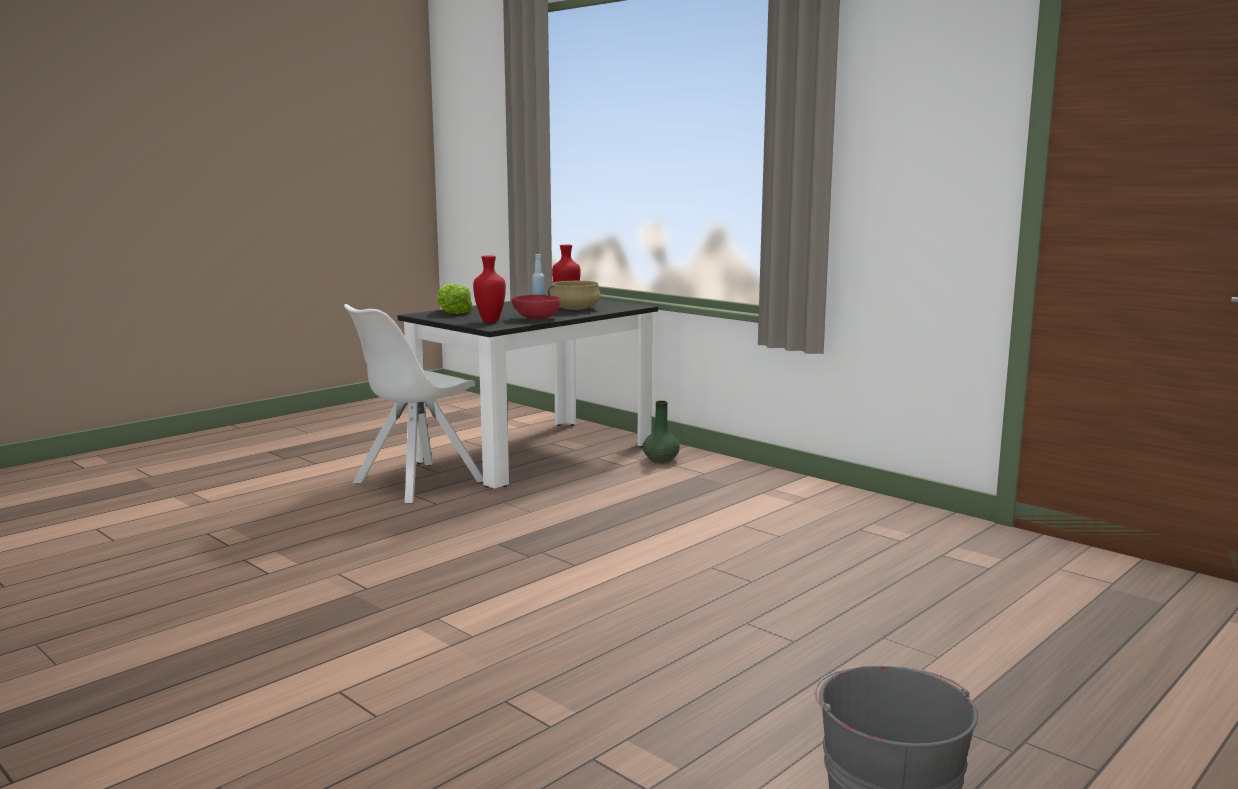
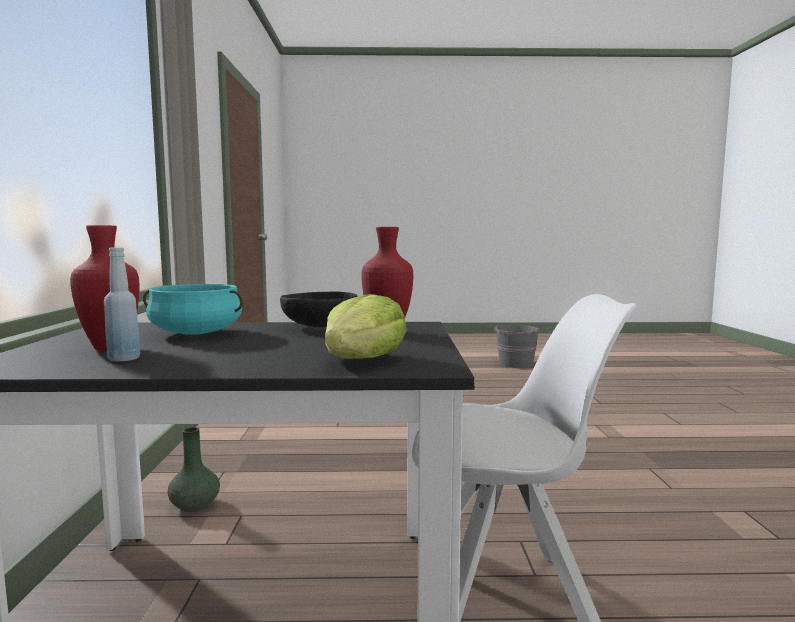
camera: 135 degrees left, 5 degrees down
(536, 318) = (319, 327): red bowl -> black bowl
(575, 309) = (195, 333): beige cooking pot -> turquoise cooking pot

